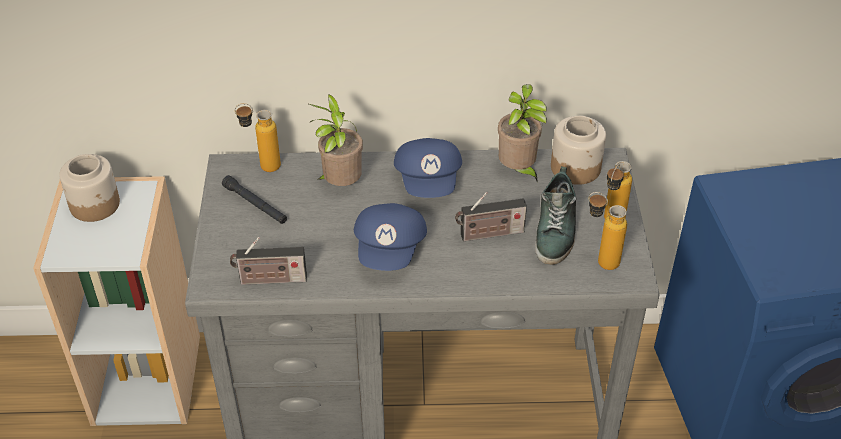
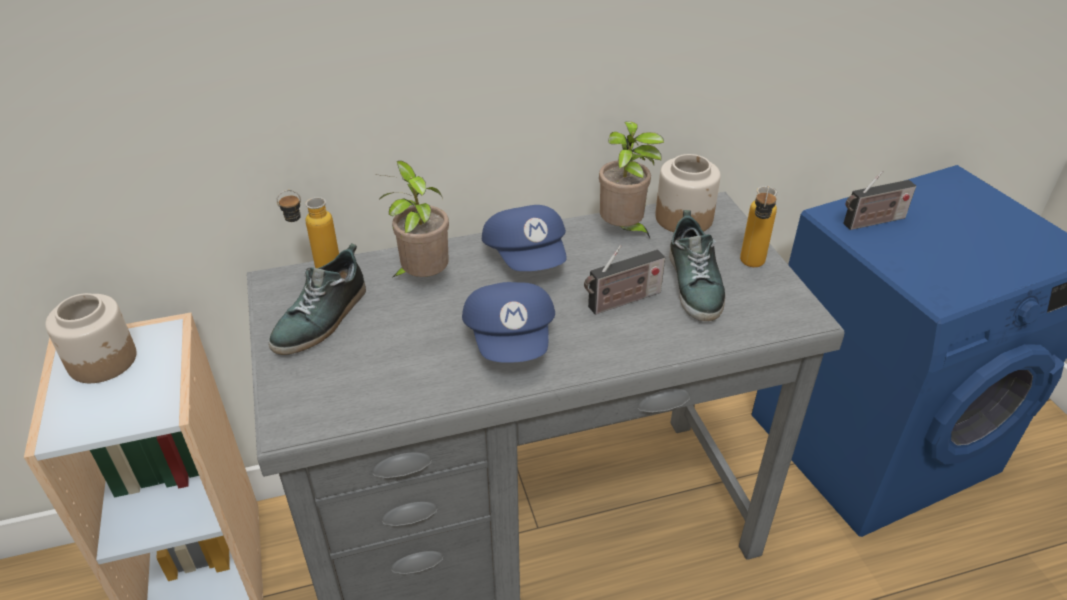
camera: 15 degrees left, 5 degrees down
(255, 204) = (322, 318): black flashlight -> shoe
(270, 280) = (368, 405): radio -> radio (871, 222)
(599, 260) = (760, 307): bottle -> none

